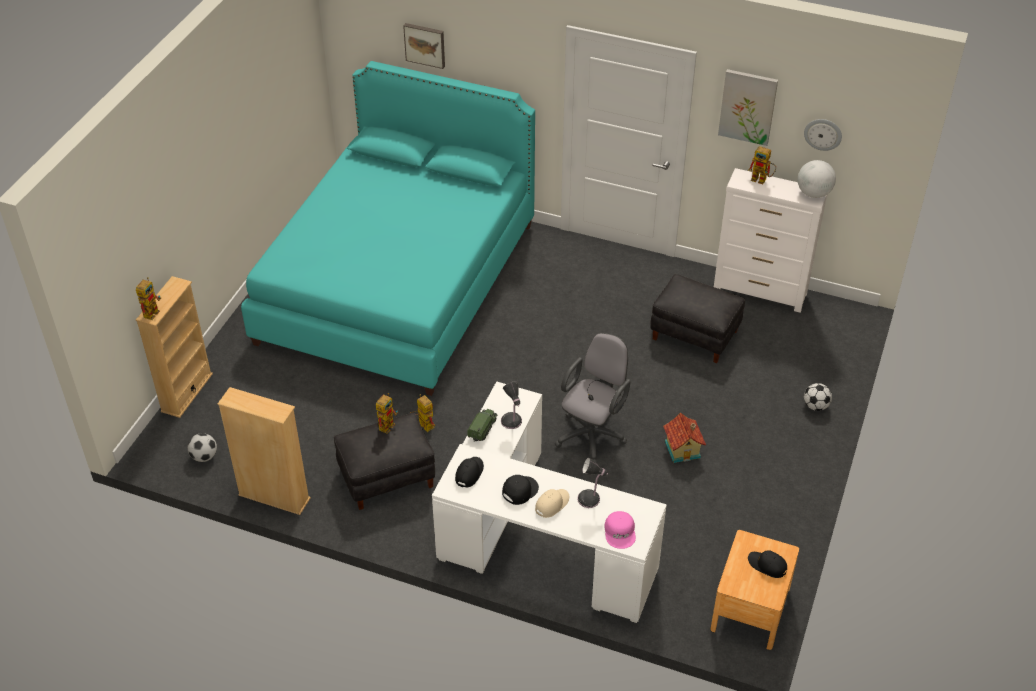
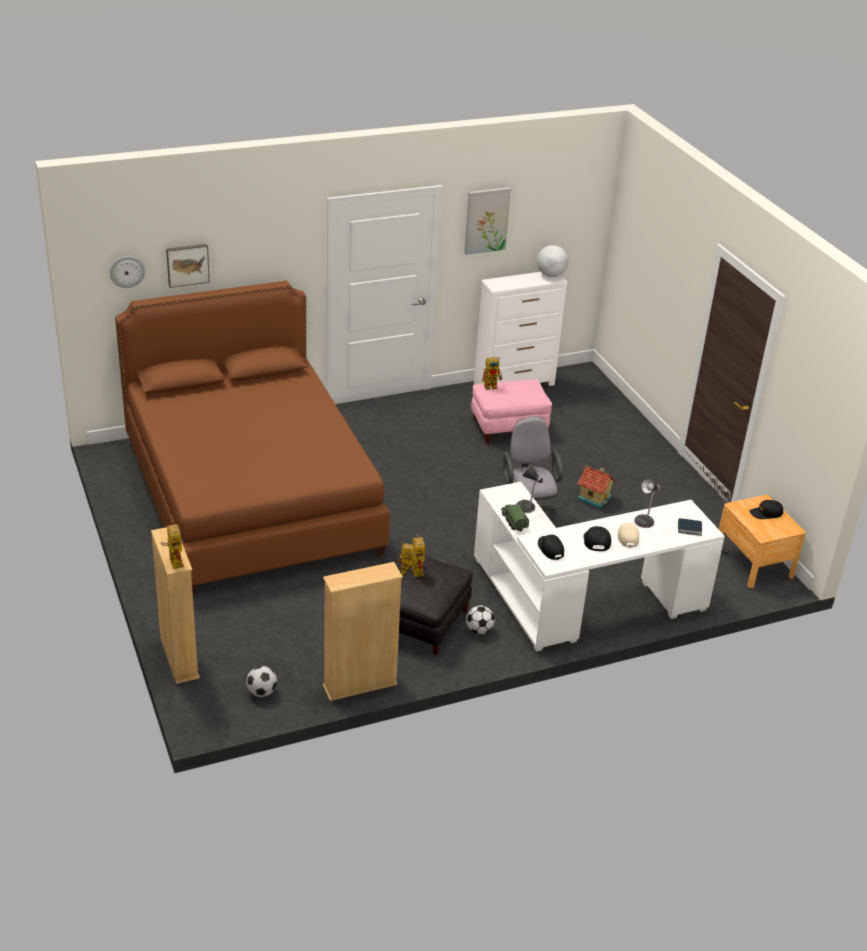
camera: 45 degrees left, 10 degrees down
(398, 282) = (250, 495): turquoise bed -> brown bed
(620, 532) = (689, 529): pink cap -> book
(695, 334) = (509, 428): black ottoman -> pink ottoman
(762, 180) = (509, 279): toy robot -> toy robot (492, 386)
(815, 406) = (635, 433): football -> football (479, 630)
(823, 134) = (545, 223): wall clock -> wall clock (127, 271)

